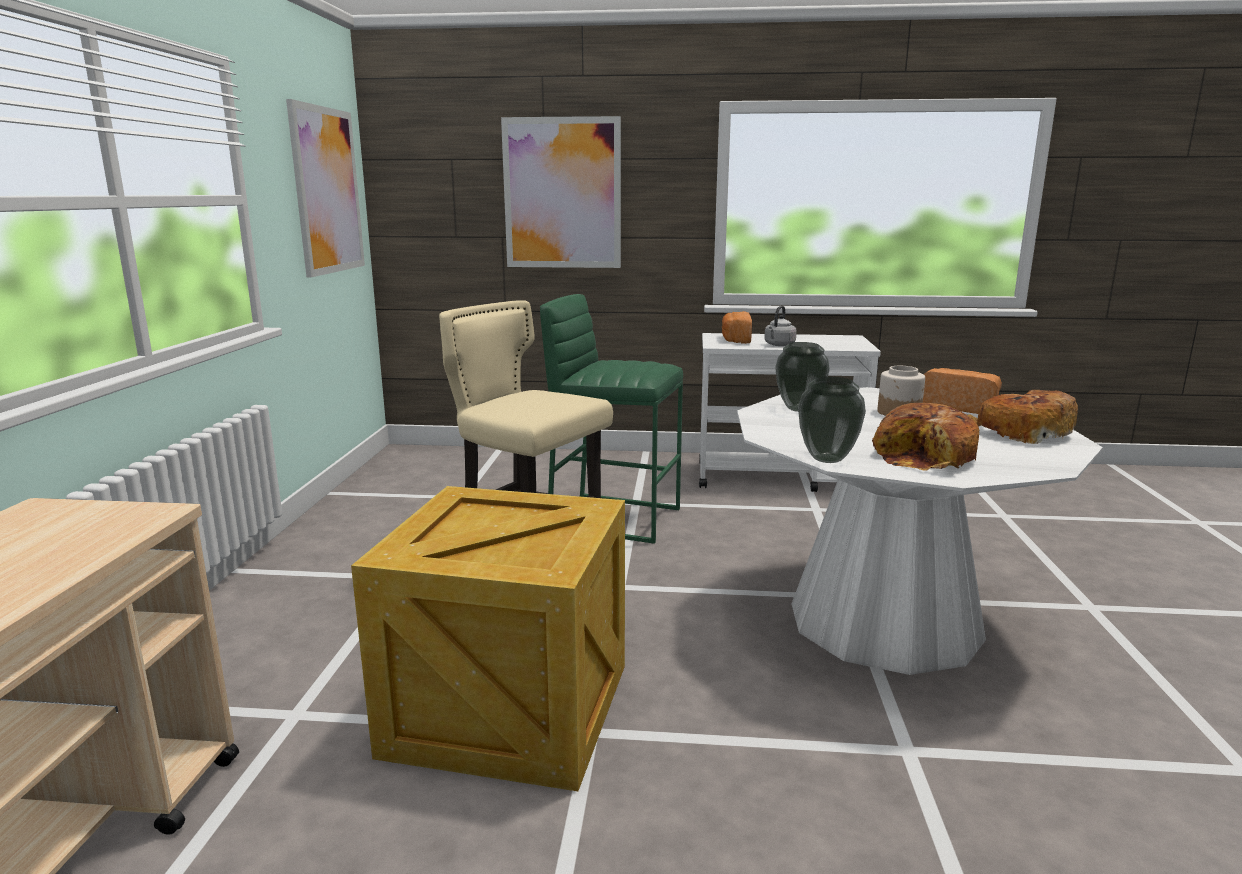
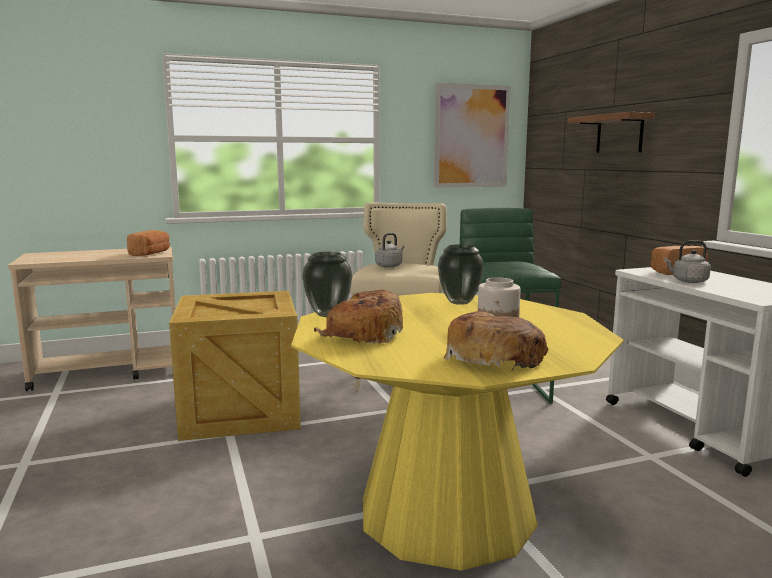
camera: 65 degrees right, 5 degrees down
(524, 403) = (389, 266): none -> grey kettle
(562, 194) = (619, 134): picture -> shelf
(884, 621) = (447, 512): white dining table -> yellow dining table
(960, 407) = (561, 339): bread -> bread (151, 253)

